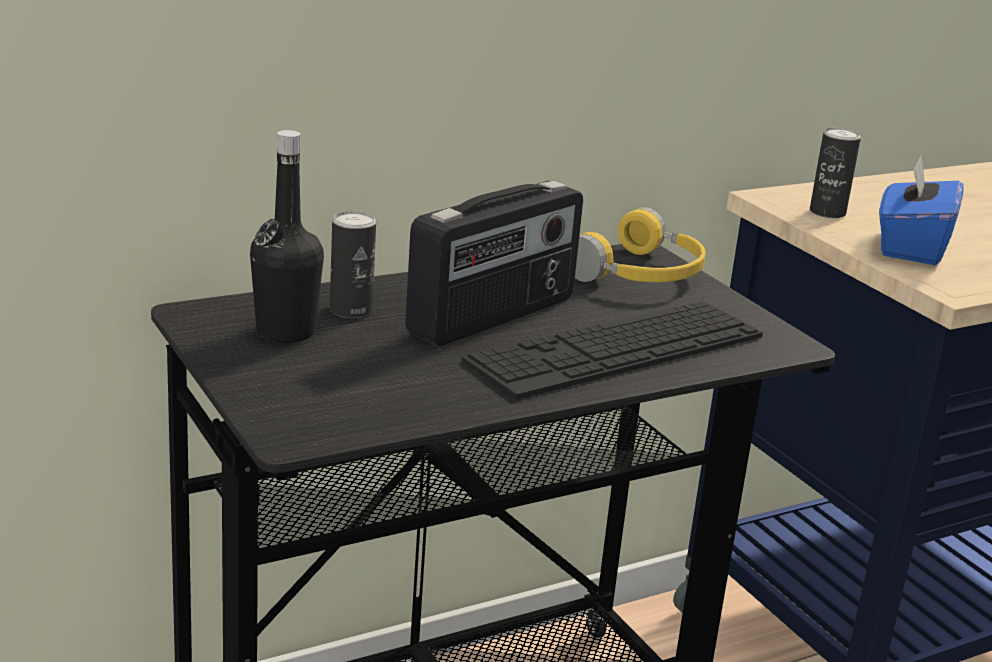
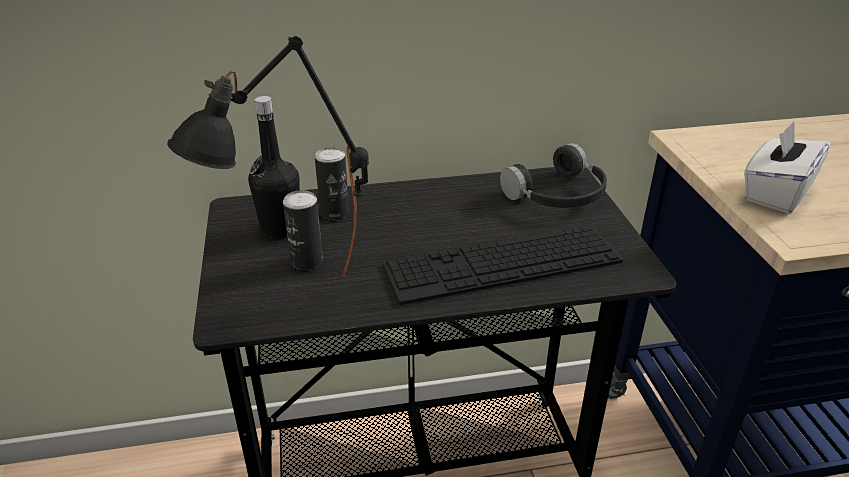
camera: 20 degrees right, 10 degrees up
(377, 410) = (296, 304): none -> black table lamp
(494, 316) = (428, 226): radio -> none
(642, 274) = (559, 195): yellow headphones -> black headphones
(827, 212) = (720, 154): can -> can (307, 261)
(911, 247) = (776, 193): blue tissue box -> white tissue box

